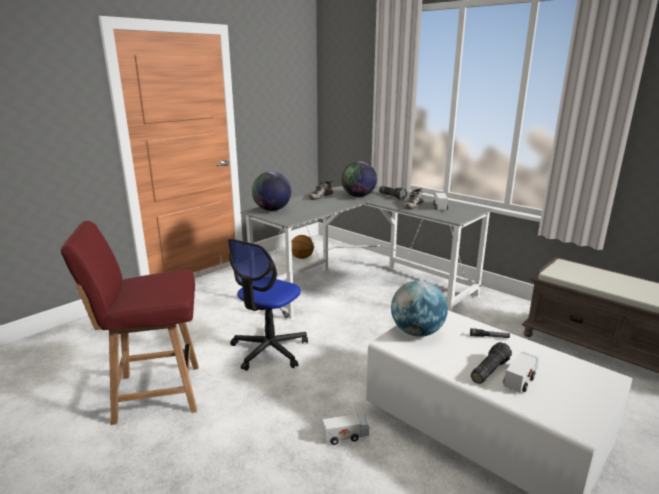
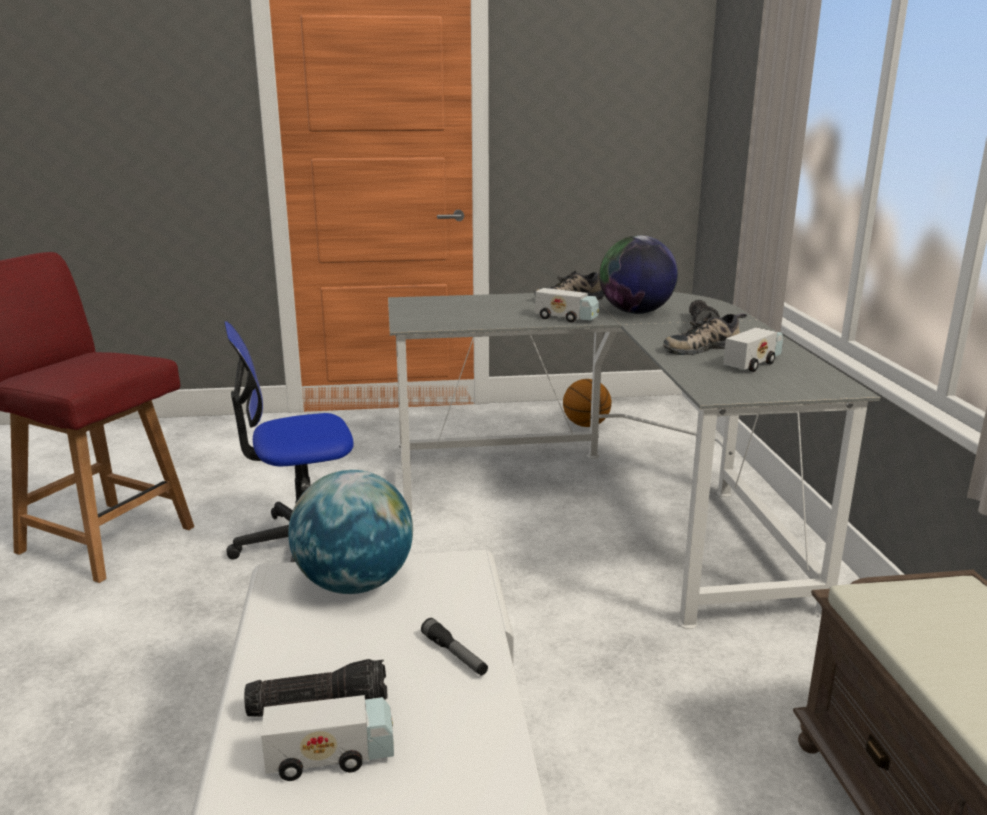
camera: 40 degrees right, 0 degrees up
(272, 210) = (435, 304): globe -> none
(346, 436) = (183, 719): toy truck -> toy truck (566, 318)

